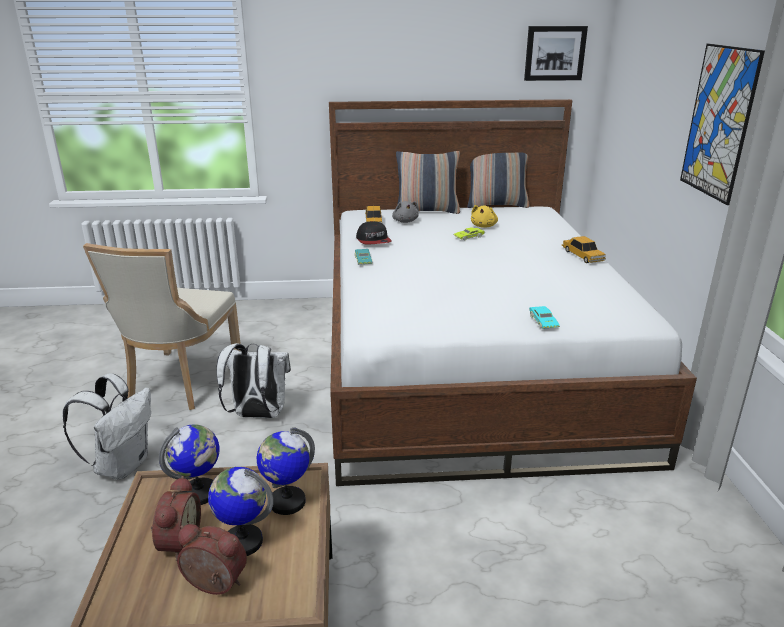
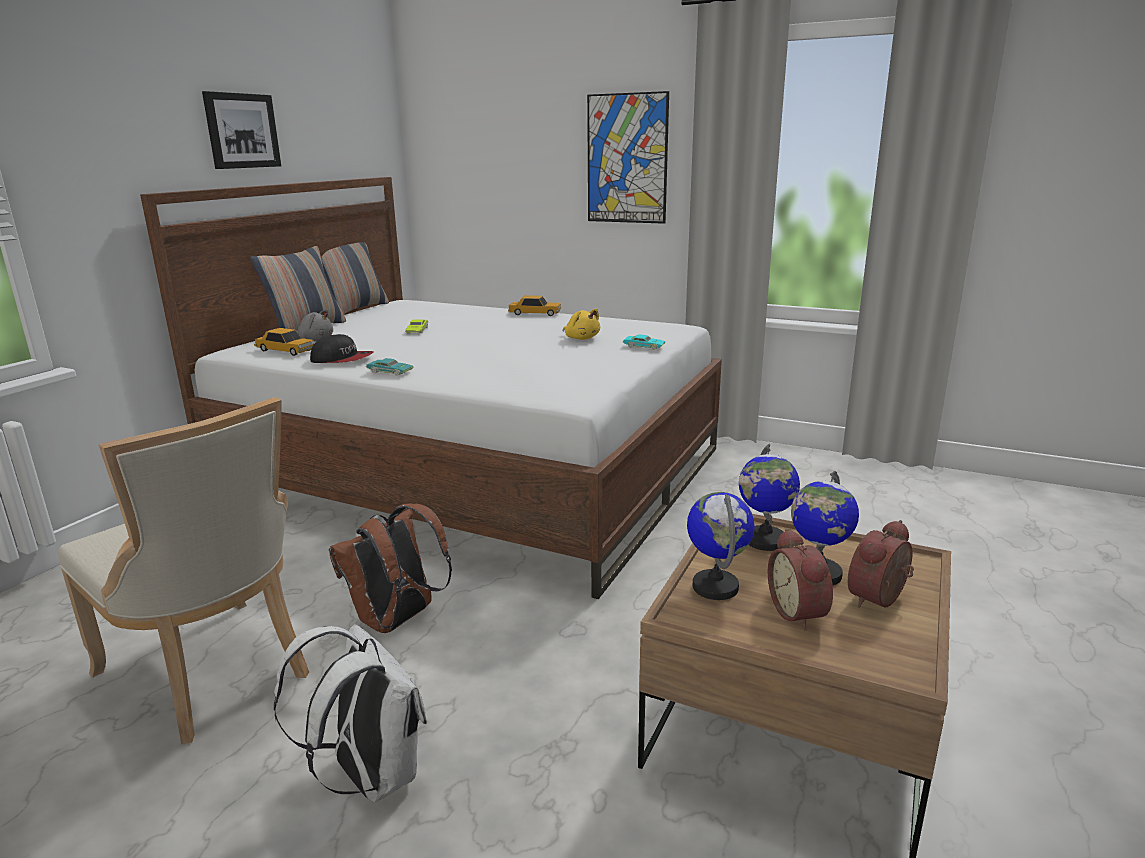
camera: 60 degrees left, 5 degrees down
(177, 542) = (800, 612): alarm clock -> alarm clock turned 135 degrees counterclockwise
(257, 415) = (397, 621): white backpack -> brown backpack
(484, 226) = (401, 322): yellow plush toy -> yellow plush toy (581, 338)
(554, 53) = (363, 125): picture -> picture (241, 131)

